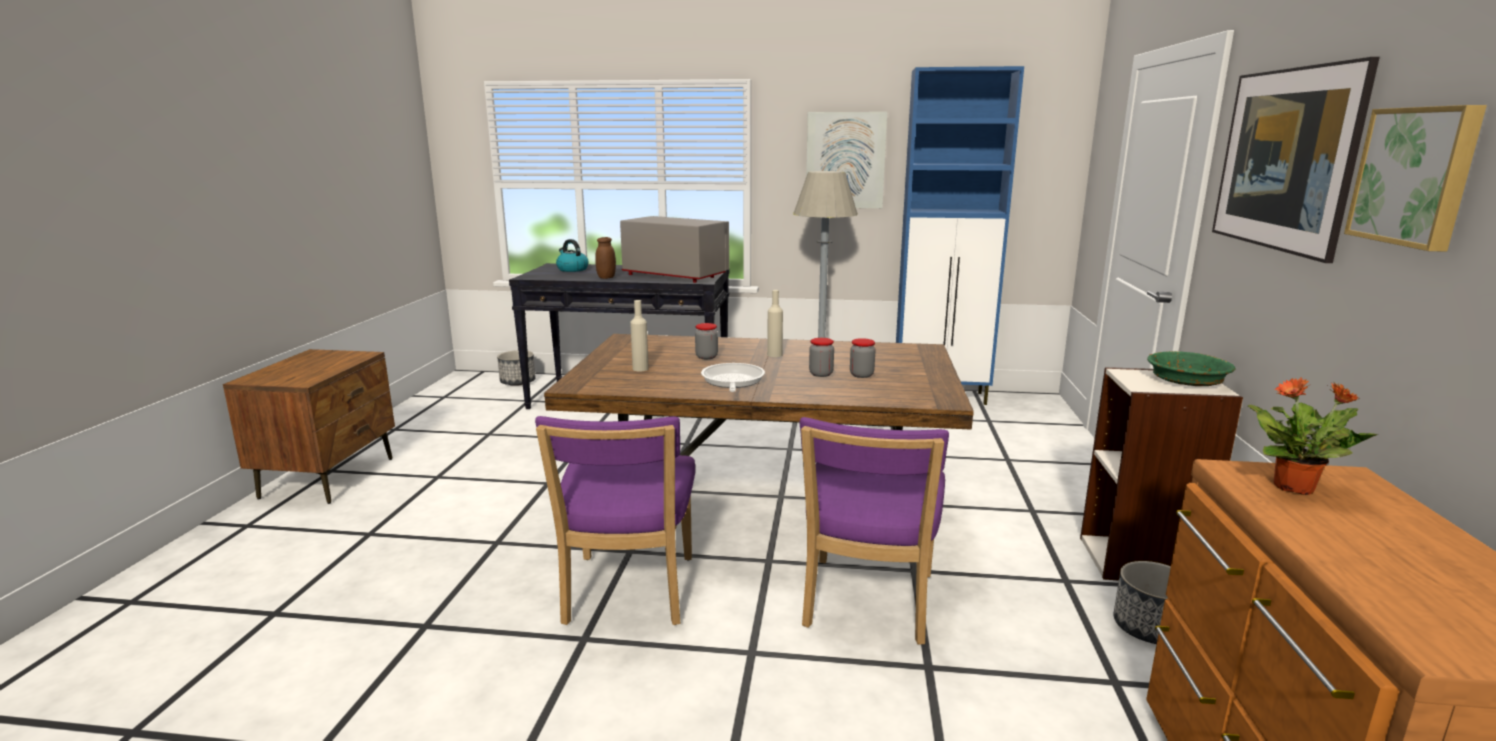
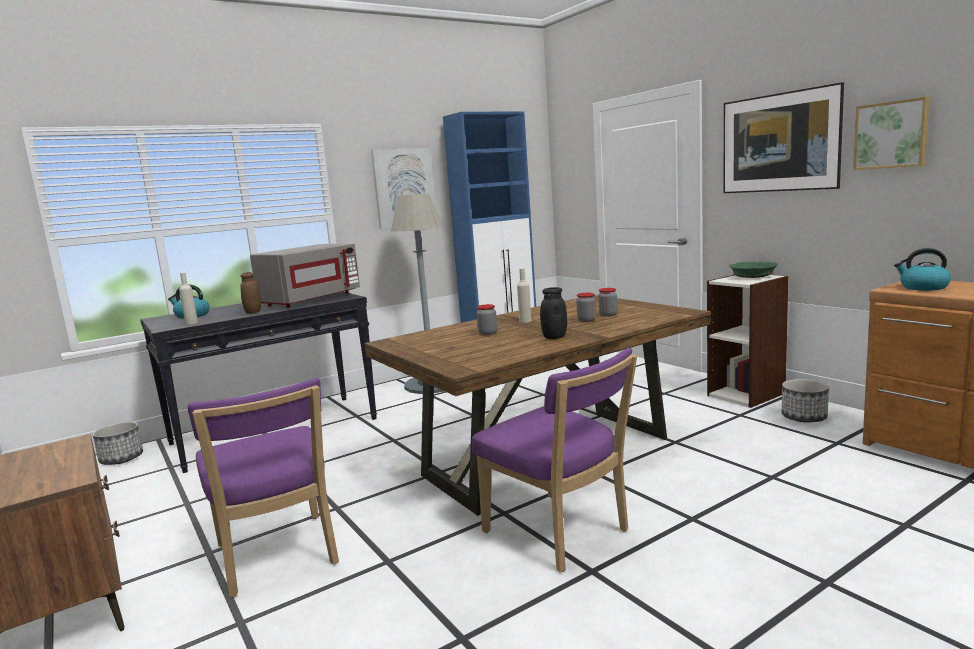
camera: 40 degrees left, 5 degrees down
(640, 369) = (469, 349): beige bottle -> beige bottle (191, 323)
(674, 275) = (310, 299): grey microwave -> grey microwave turned 135 degrees clockwise
(732, 382) = (554, 337): frying pan -> black jar
(867, 605) = (690, 467): purple chair -> purple chair (278, 558)
(1295, 488) = (923, 287): potted plant -> kettle

